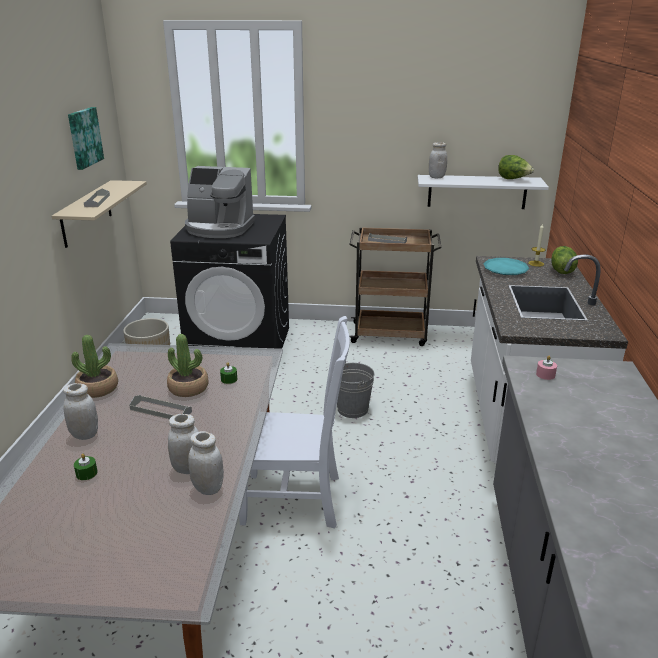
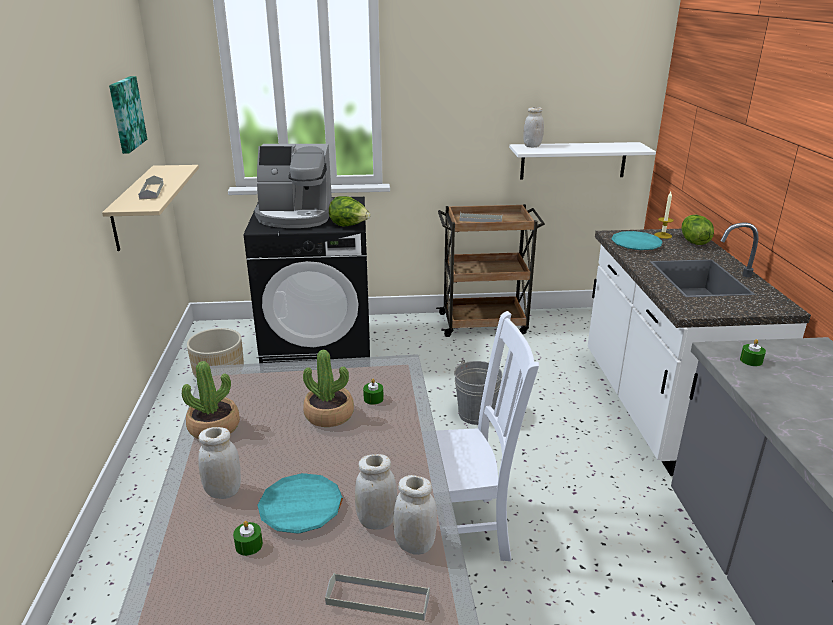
camera: 10 degrees left, 0 degrees up
(136, 452) = (301, 507): none -> turquoise plate
(161, 410) = (308, 448): grey tray -> grey tray (378, 599)
(513, 179) = (614, 145): lettuce -> lettuce (349, 226)
(545, 374) = (751, 361): pink candle -> green candle

